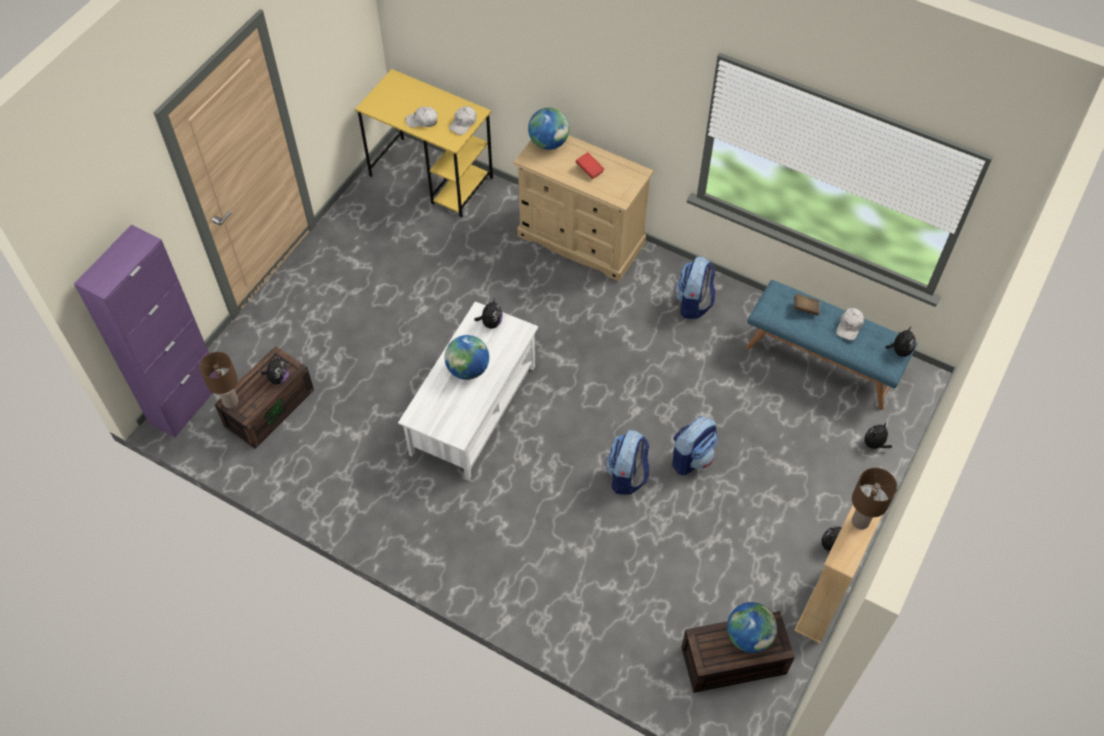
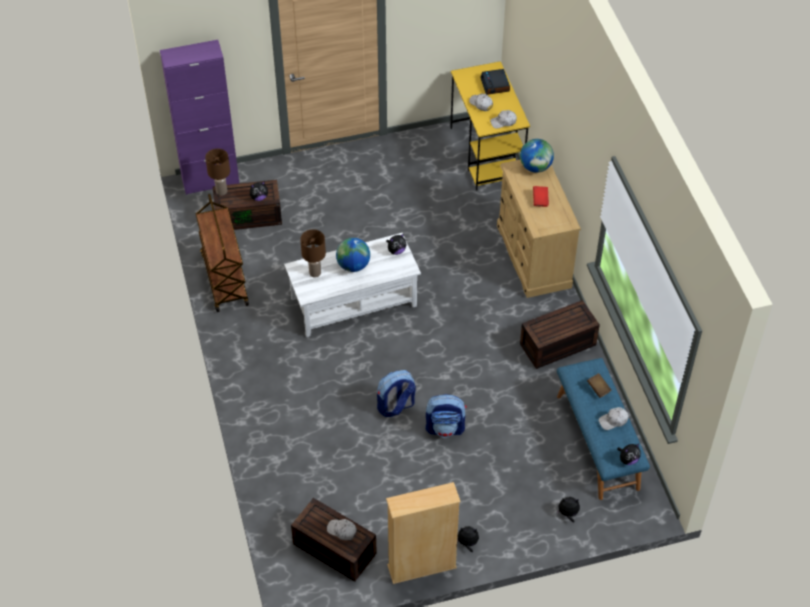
camera: 45 degrees right, 5 degrees down
(319, 491) = (224, 279): none -> brown cart
(414, 94) = (495, 85): none -> alarm clock
(693, 303) = (557, 345): backpack -> brown storage box
(748, 636) = (342, 531): globe -> white cap
(859, 521) = (434, 495): brown table lamp -> brown table lamp (315, 272)

